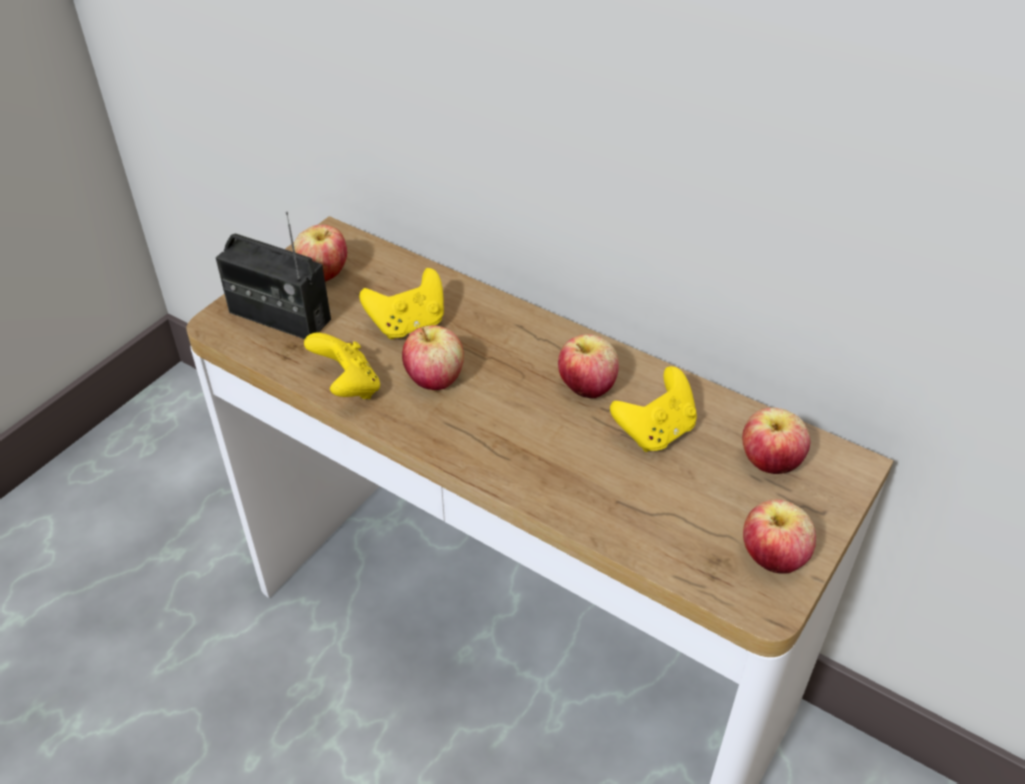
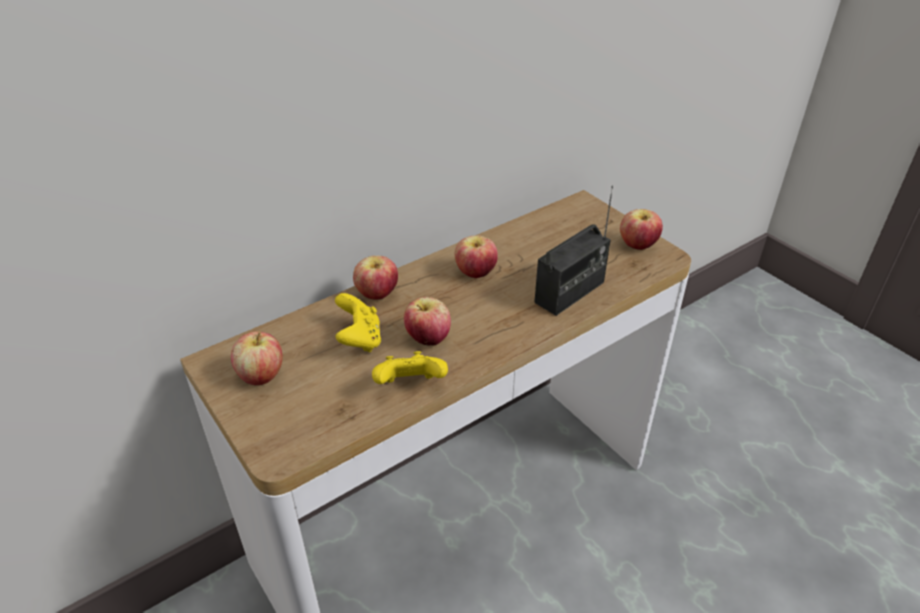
camera: 70 degrees left, 5 degrees down
(279, 316) = (296, 412): radio -> radio (570, 292)
(655, 431) = (527, 257): yellow game controller -> none
(769, 463) = (570, 226): apple -> apple (377, 294)

